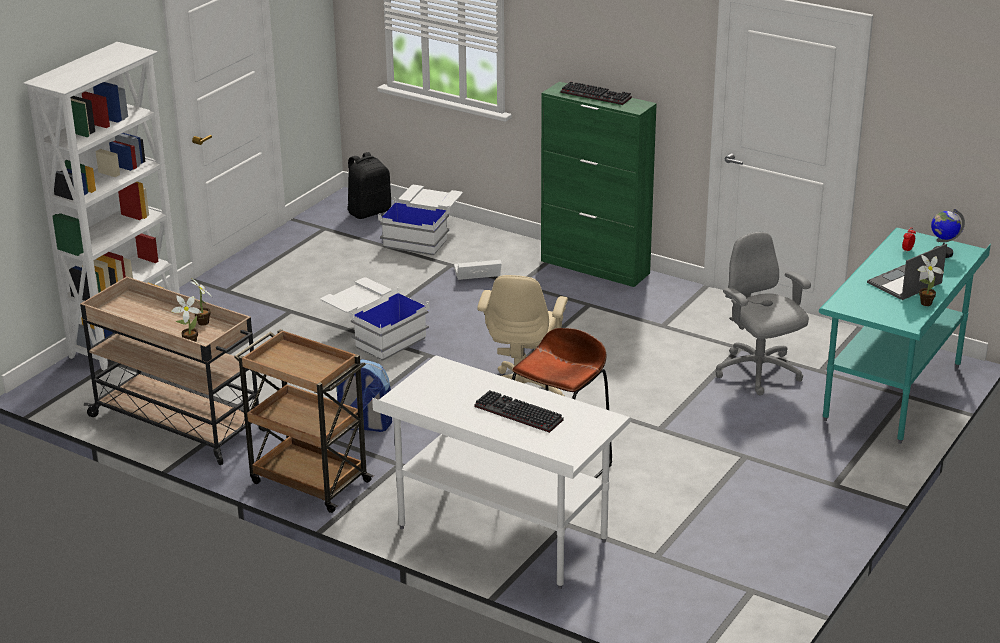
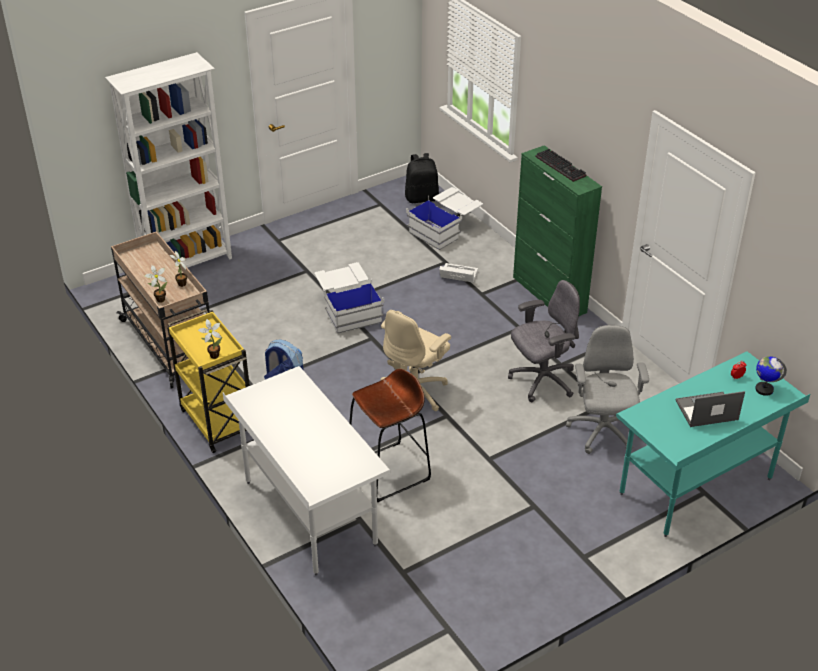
camera: 25 degrees right, 10 degrees up
(308, 481) = (217, 421): brown cart -> yellow cart
(516, 414) = (311, 439): keyboard -> none
(655, 345) = (542, 381): none -> grey office chair
(924, 303) = (706, 436): potted plant -> potted plant (213, 355)

